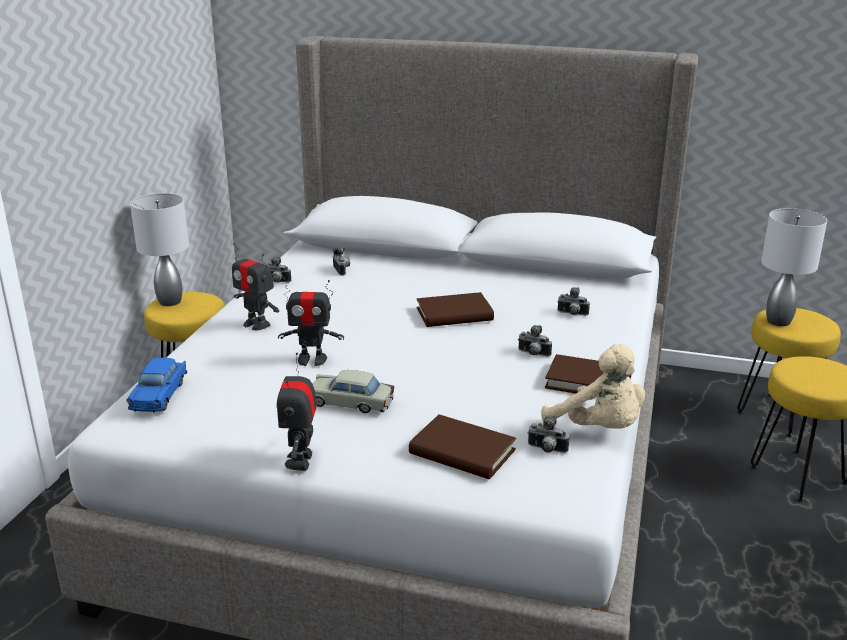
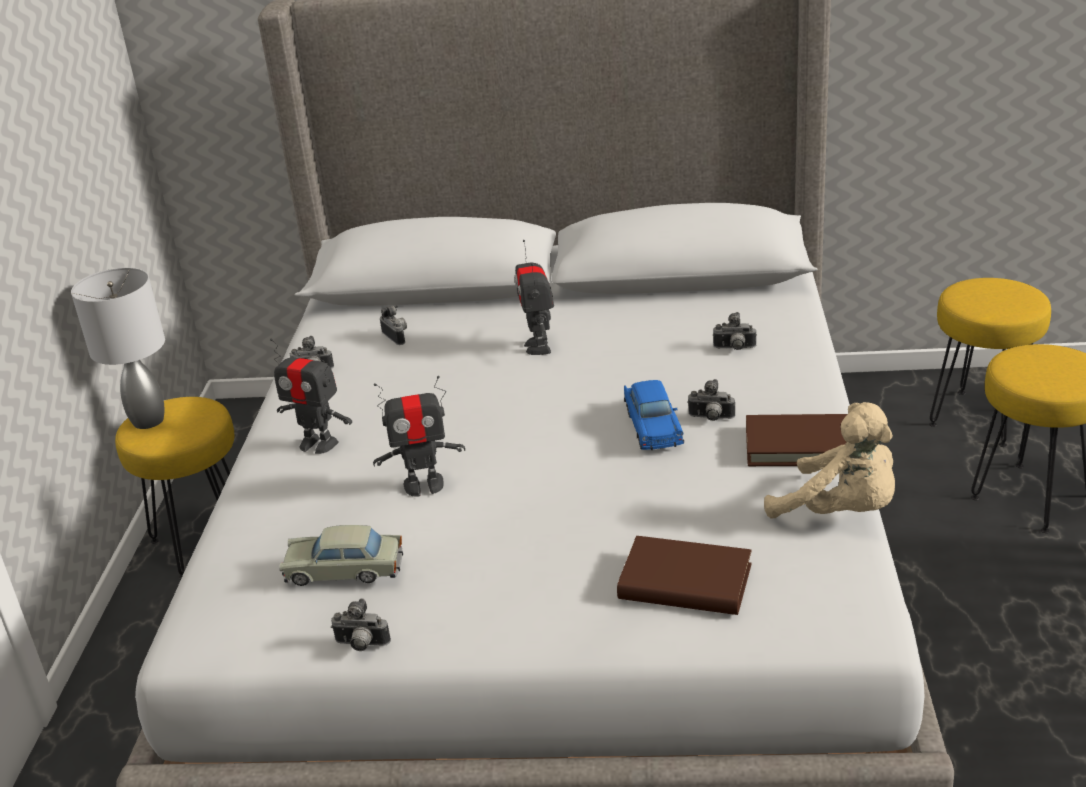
camera: 10 degrees left, 5 degrees up
(160, 394) = (236, 581): blue toy car -> blue toy car (653, 426)
(300, 460) = (477, 640): toy robot -> toy robot (539, 347)
(350, 402) = (505, 539): beige toy car -> beige toy car (344, 570)
(454, 314) = (582, 378): brown book -> none
(546, 450) = (789, 556): camera -> camera (361, 645)
(777, 321) = (971, 302): grey table lamp -> none

